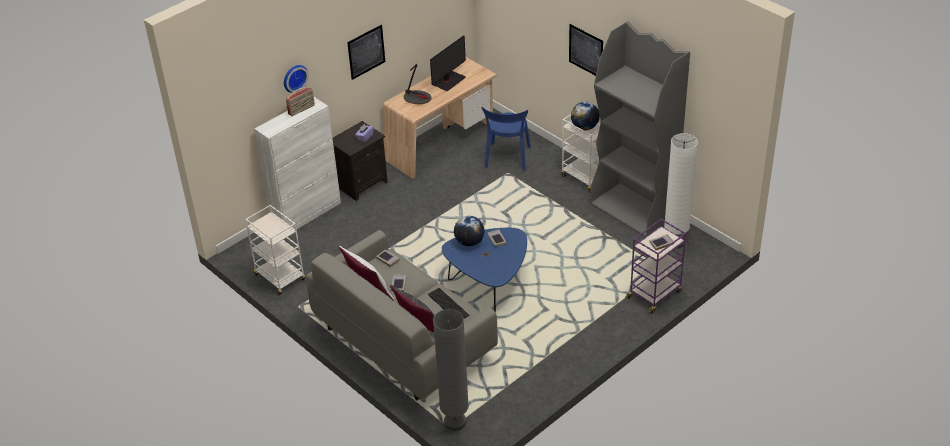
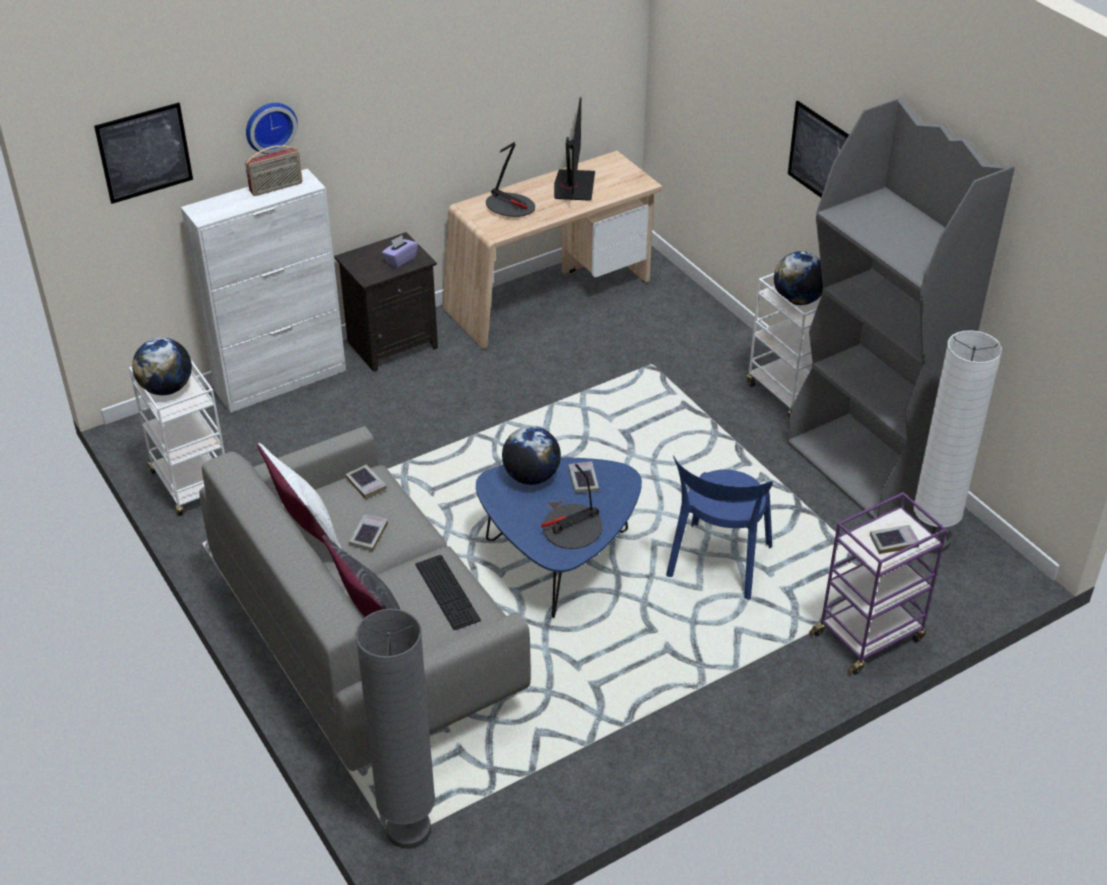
camera: 10 degrees right, 0 degrees up
(267, 227) = (167, 389): none -> globe
(366, 52) = (421, 105): picture -> picture (144, 152)
(448, 81) = (573, 186): monitor -> monitor turned 45 degrees counterclockwise
(498, 264) = (572, 528): none -> table lamp
(507, 159) = (658, 340): blue chair -> blue chair (718, 565)

